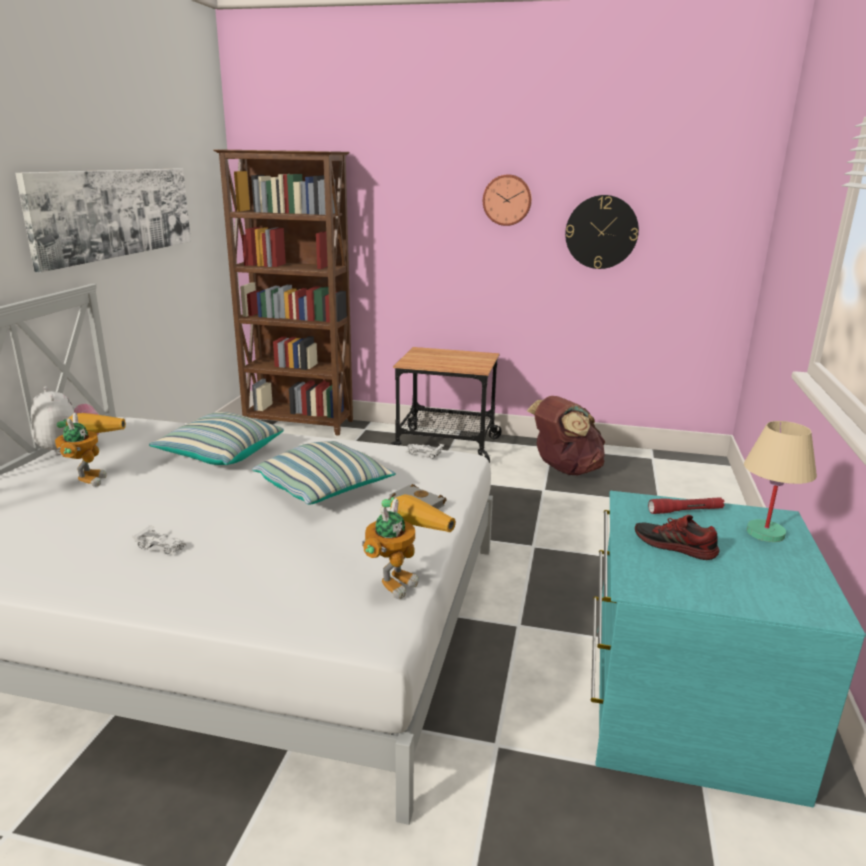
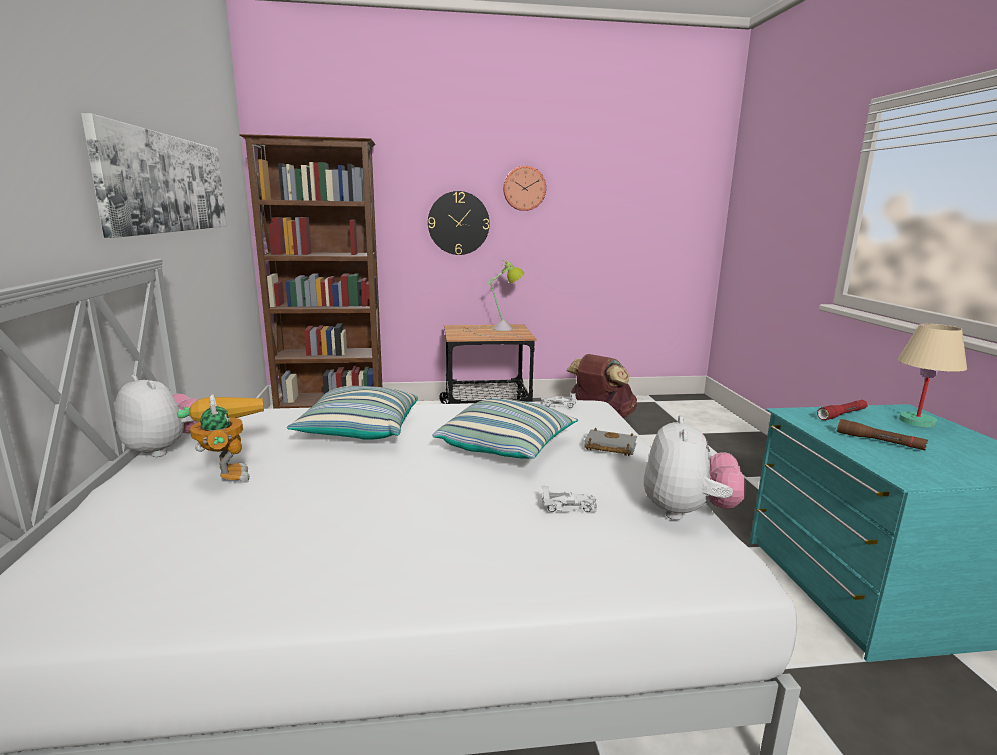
camera: 20 degrees left, 5 degrees down
(161, 547) = (404, 531): white toy car -> white toy car (569, 506)
(402, 578) = (687, 512): toy robot -> plush toy
(460, 358) = (496, 330): none -> table lamp
(601, 232) = (603, 215): wall clock -> wall clock (458, 223)
(674, 547) = (879, 441): shoe -> brown flashlight

